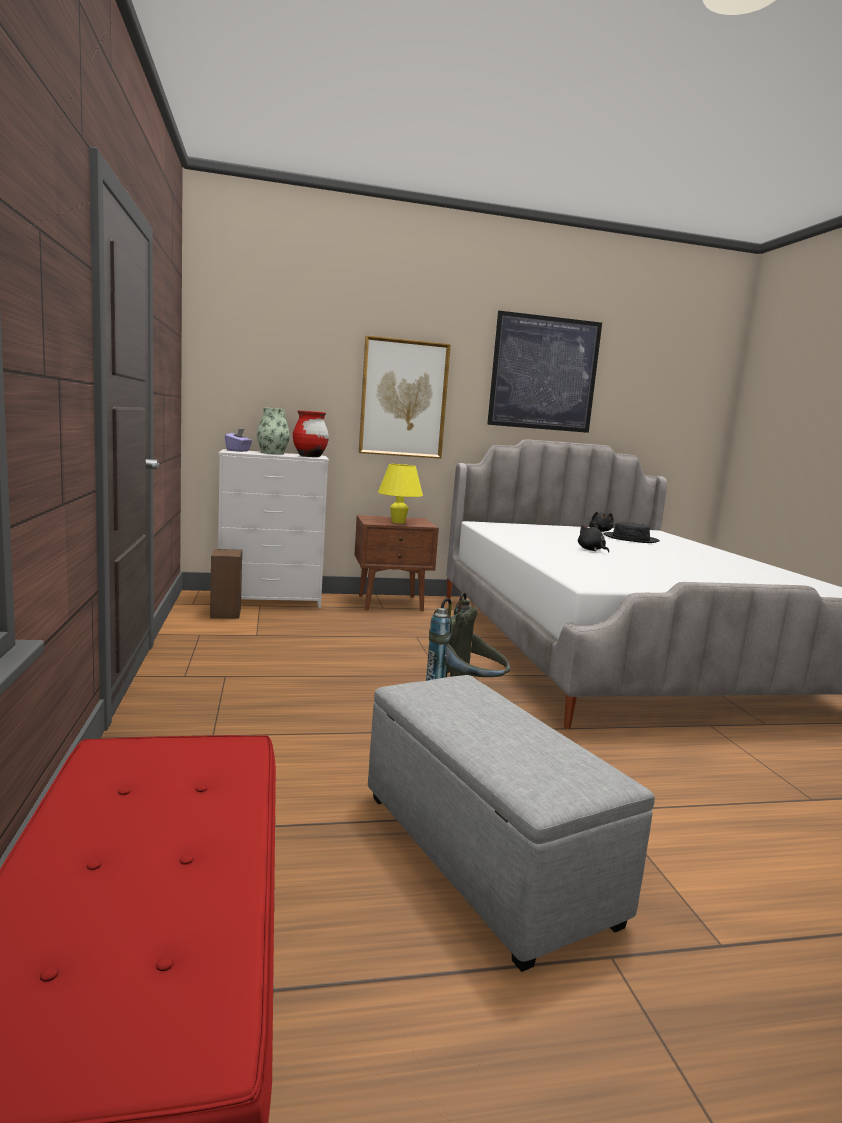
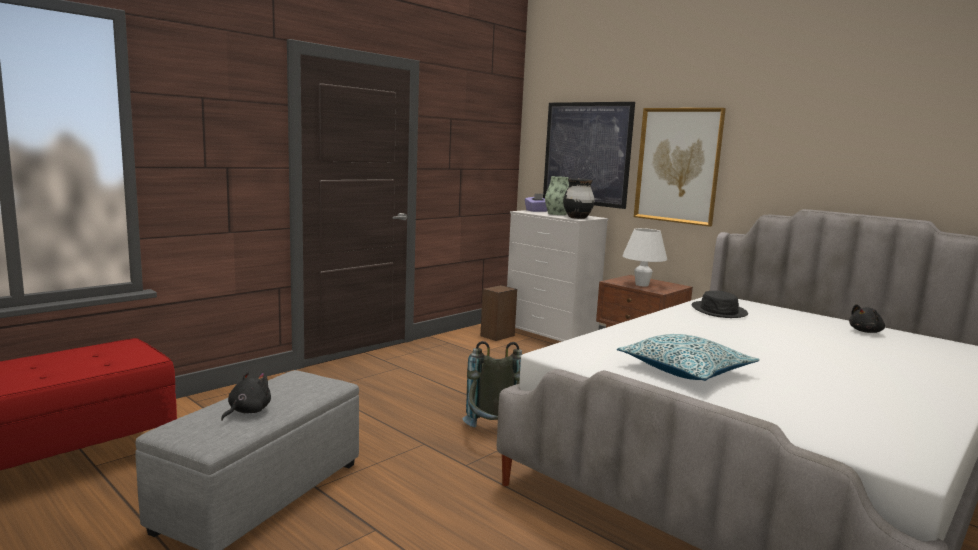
camera: 55 degrees right, 0 degrees up
(309, 456) = (577, 217): red vase -> black vase
(398, 522) = (641, 285): yellow table lamp -> white table lamp
(544, 373) = (841, 130): picture -> picture (586, 153)
(591, 550) = (728, 339): black plush toy -> black plush toy (247, 411)
(630, 539) = (869, 345): black hat -> black hat (719, 311)
(656, 574) = (685, 370): none -> pillow

